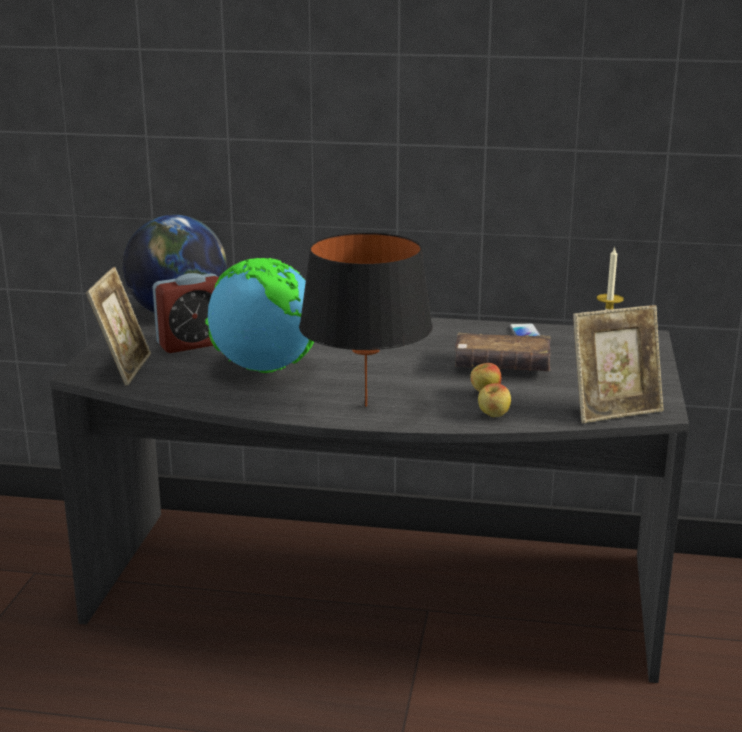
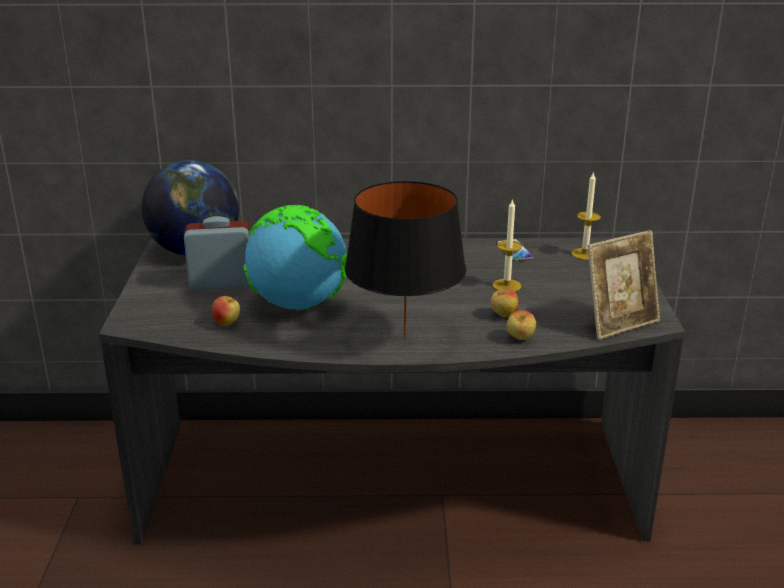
camera: 10 degrees left, 5 degrees up
(124, 369) = (166, 316): picture frame -> none
(183, 380) = (227, 323): none -> apple
(193, 344) = (221, 283): alarm clock -> alarm clock turned 150 degrees counterclockwise
(502, 366) = (506, 285): brown book -> candle

